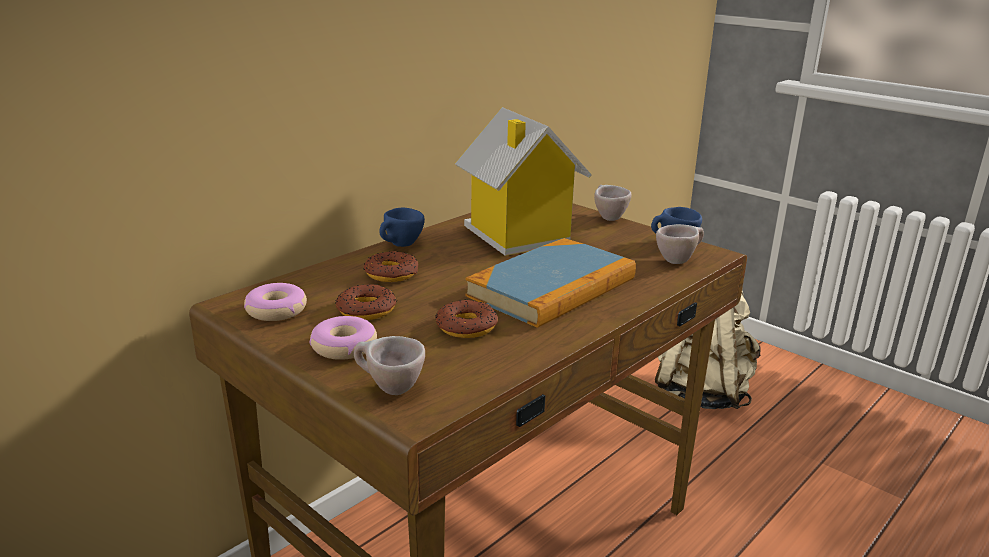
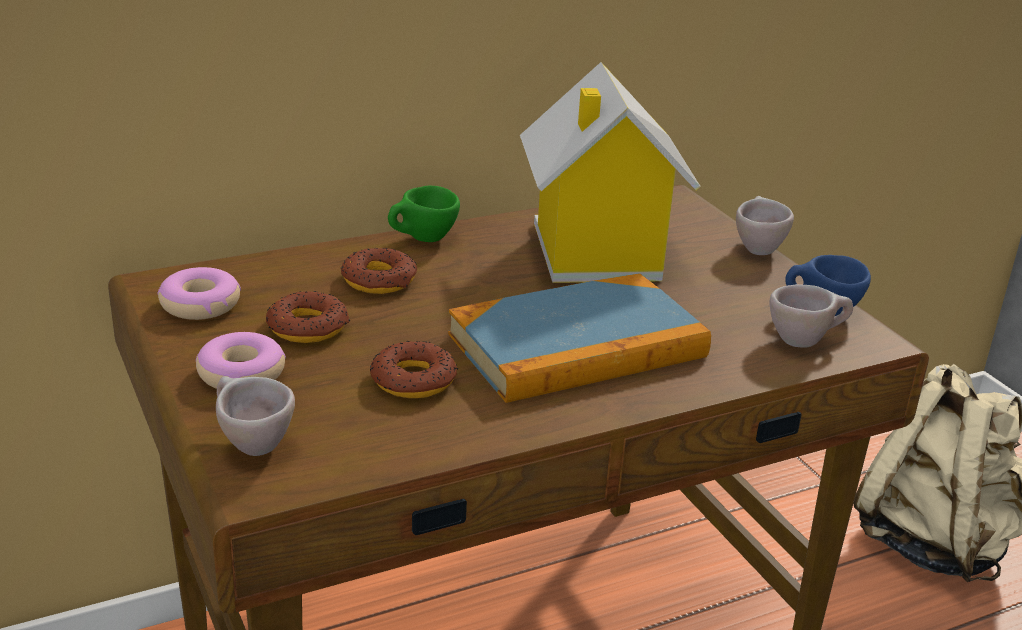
camera: 20 degrees right, 5 degrees up
(400, 246) = (422, 240): blue cup -> green cup

